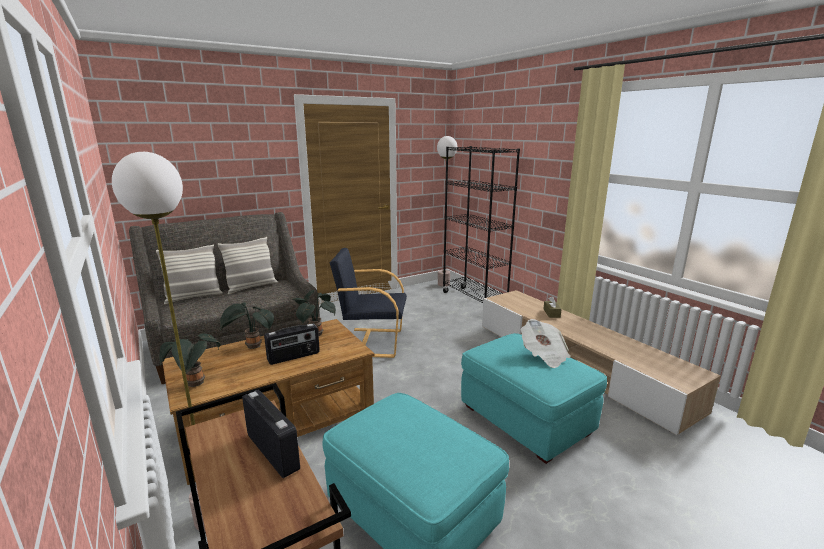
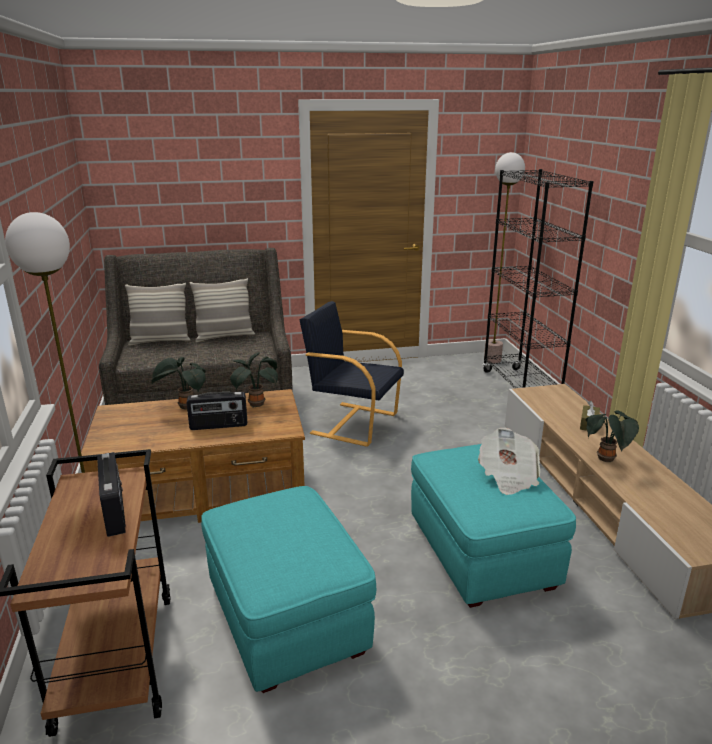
camera: 20 degrees right, 5 degrees up
(195, 384) = (112, 437): potted plant -> potted plant (606, 460)

